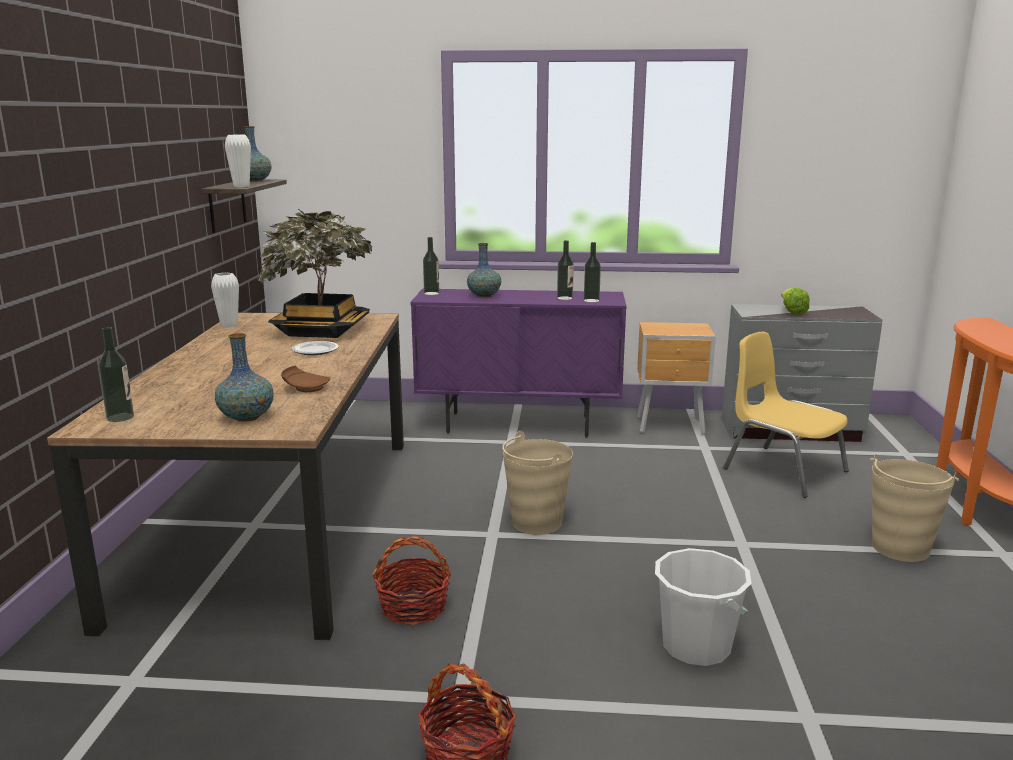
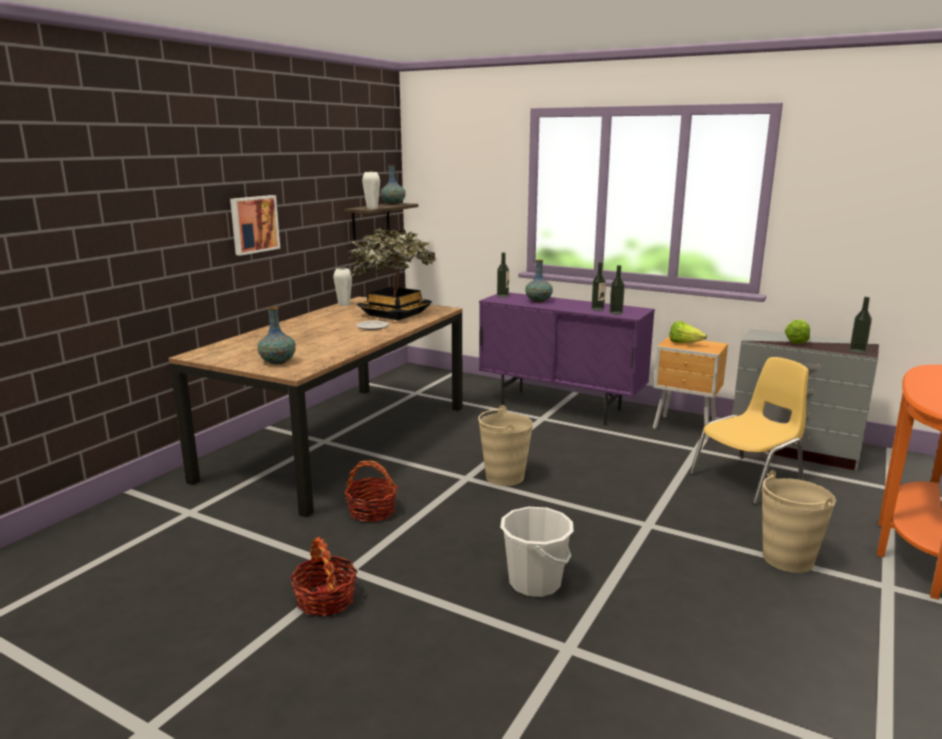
camera: 25 degrees right, 0 degrees up
(106, 214) = (253, 224): none -> picture
(120, 417) = (215, 352): bottle -> bottle (857, 351)
(306, 388) = (334, 349): brown plate -> none
(667, 328) = (684, 343): none -> lettuce
(783, 470) = (748, 479): yellow chair -> yellow chair turned 75 degrees clockwise

